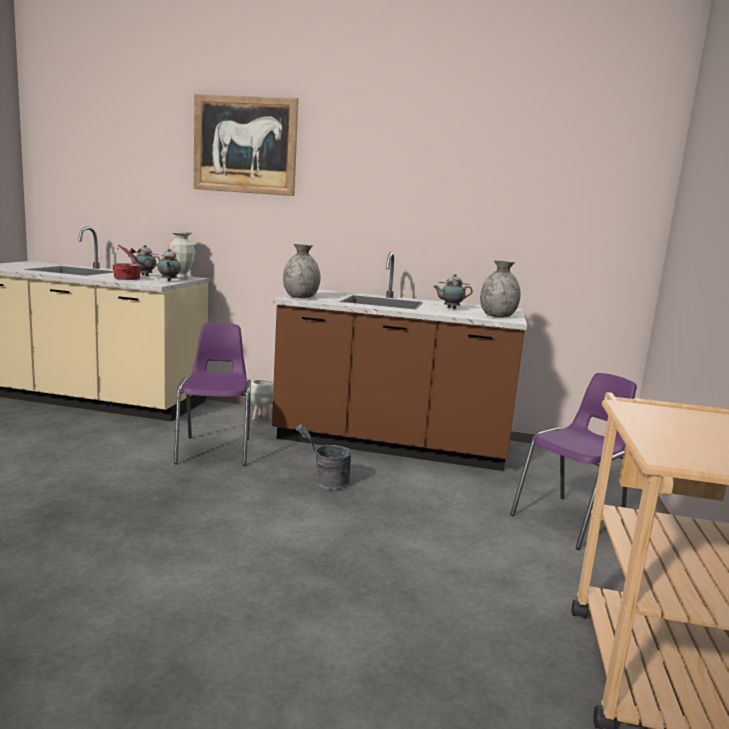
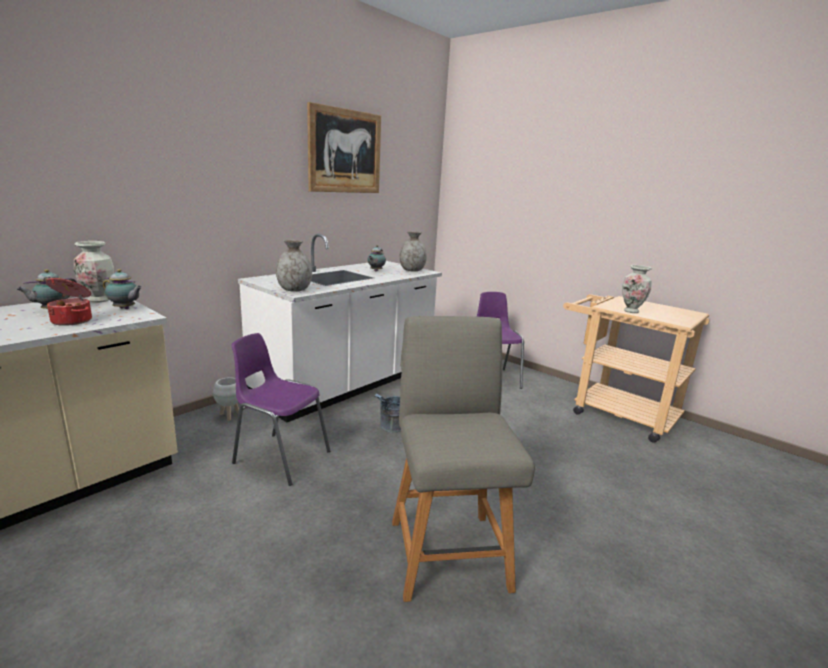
camera: 60 degrees left, 5 degrees up
(120, 554) = (447, 550): none -> grey chair
(245, 145) = (141, 127): picture -> picture (345, 151)
(391, 443) = (347, 384): brown counter -> white counter
(649, 422) = (631, 311): none -> vase

